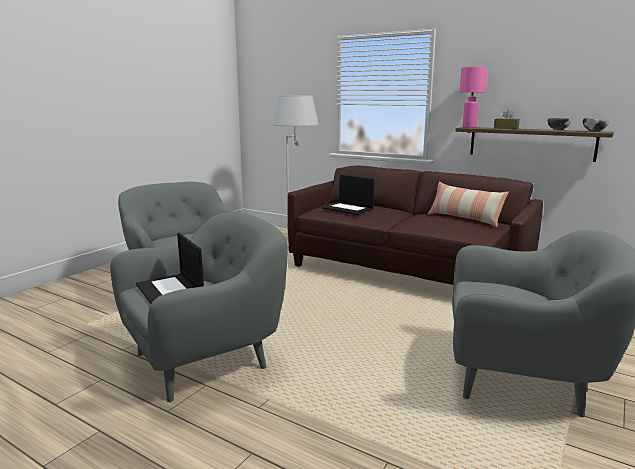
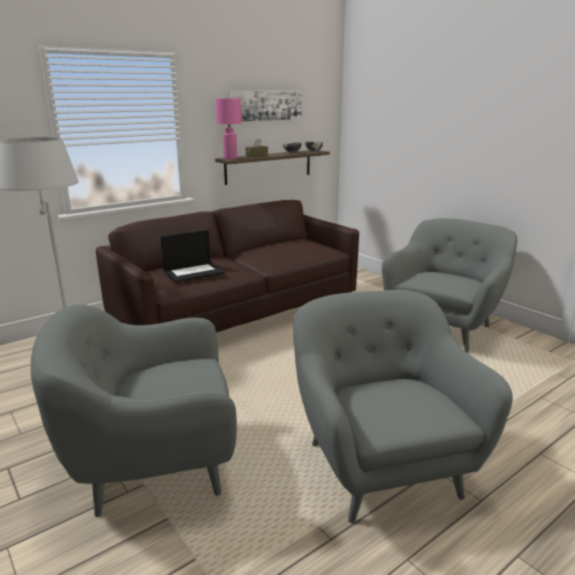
camera: 70 degrees left, 5 degrees up
(170, 290) = (399, 404): laptop -> none
(464, 219) = (281, 244): pillow -> none
(536, 75) = (266, 105): none -> picture

